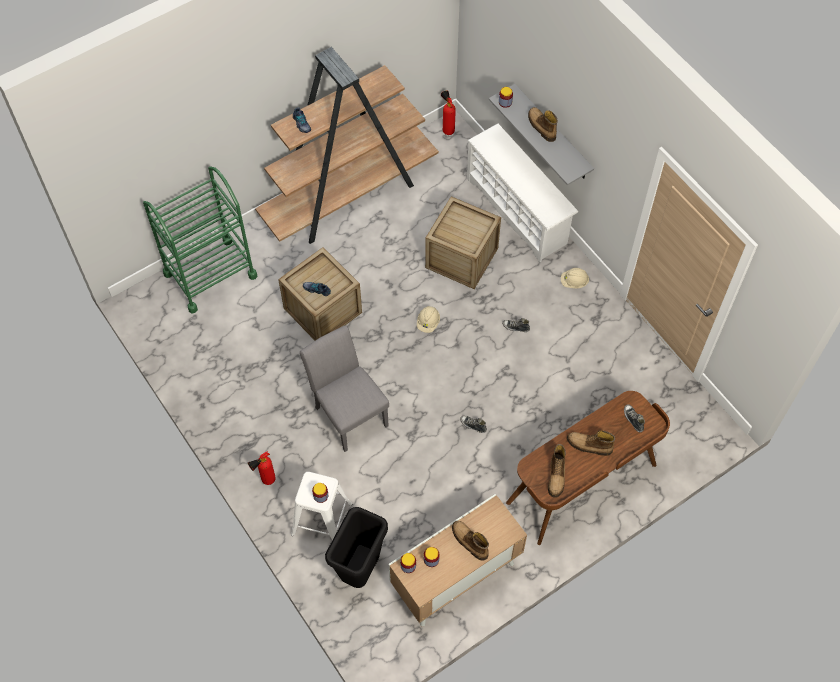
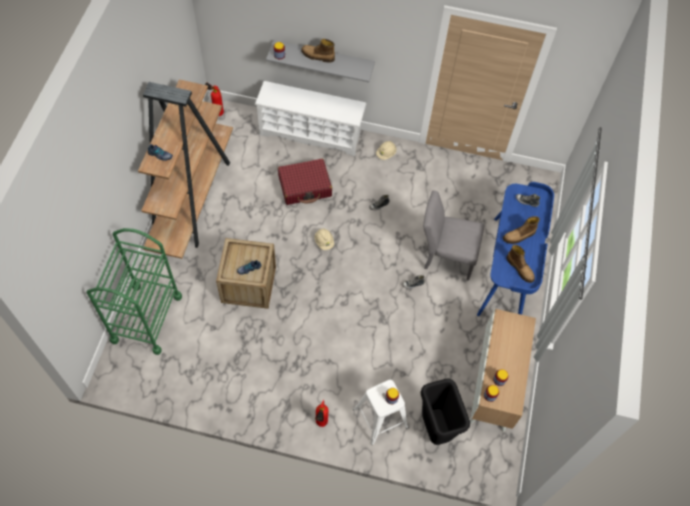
camera: 45 degrees left, 0 degrees up
(348, 412) = (329, 337): grey chair -> grey chair (445, 256)
(461, 258) = (305, 186): crate -> red suitcase
(469, 542) = (509, 350): boot -> none
(582, 485) = (507, 270): brown desk -> blue desk

